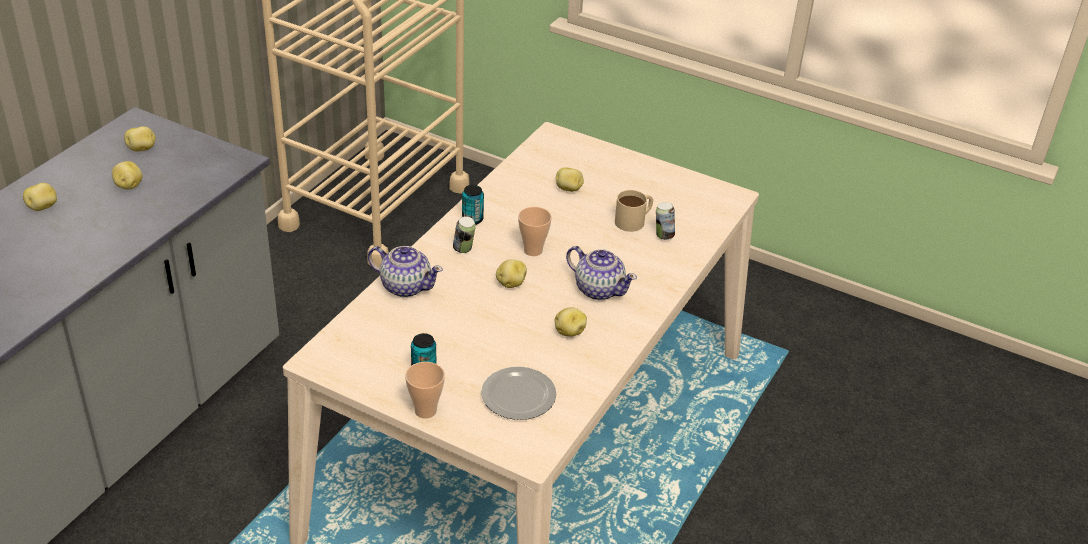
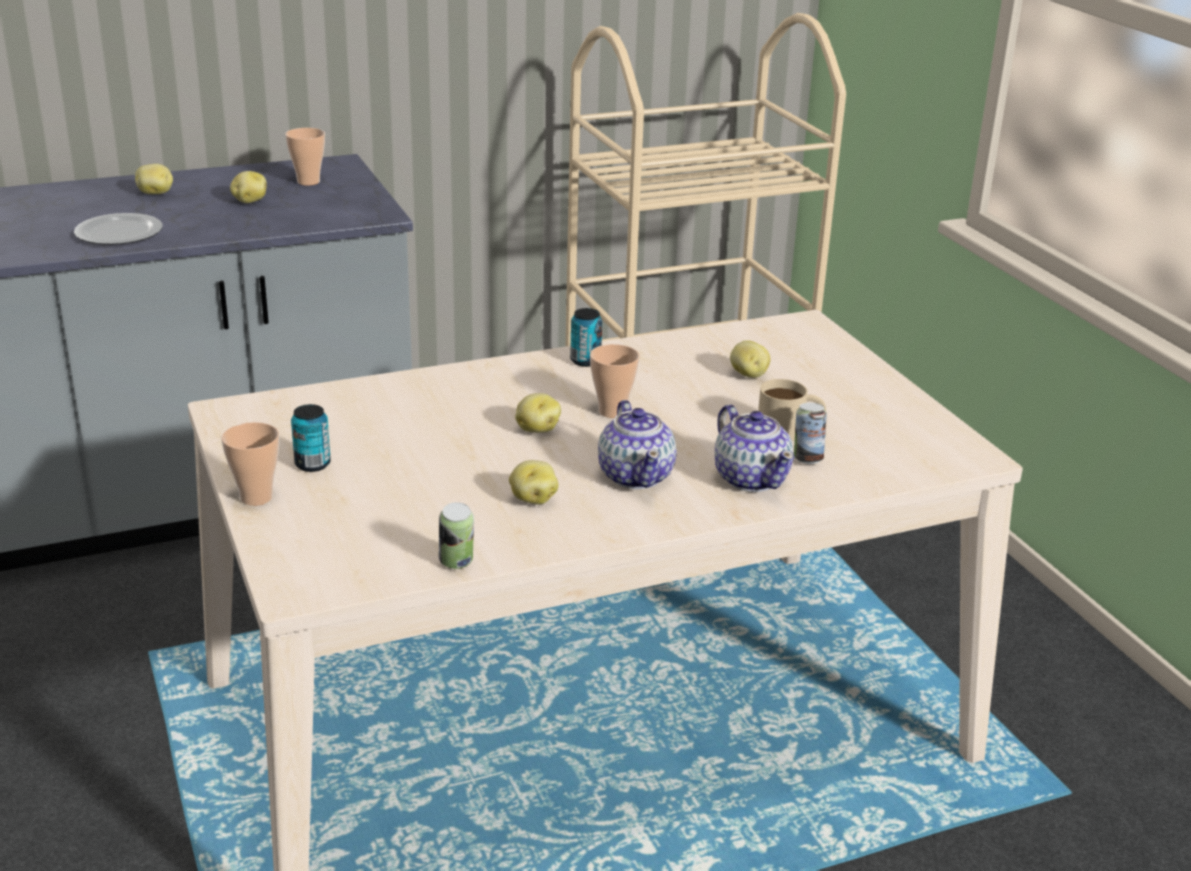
camera: 40 degrees right, 10 degrees down
(142, 149) = (308, 181): potato -> cup
(405, 286) = (417, 387): teapot -> teapot (751, 478)
(464, 250) = (532, 382): can -> can (456, 564)
(517, 395) = (374, 529): plate -> plate (119, 233)

